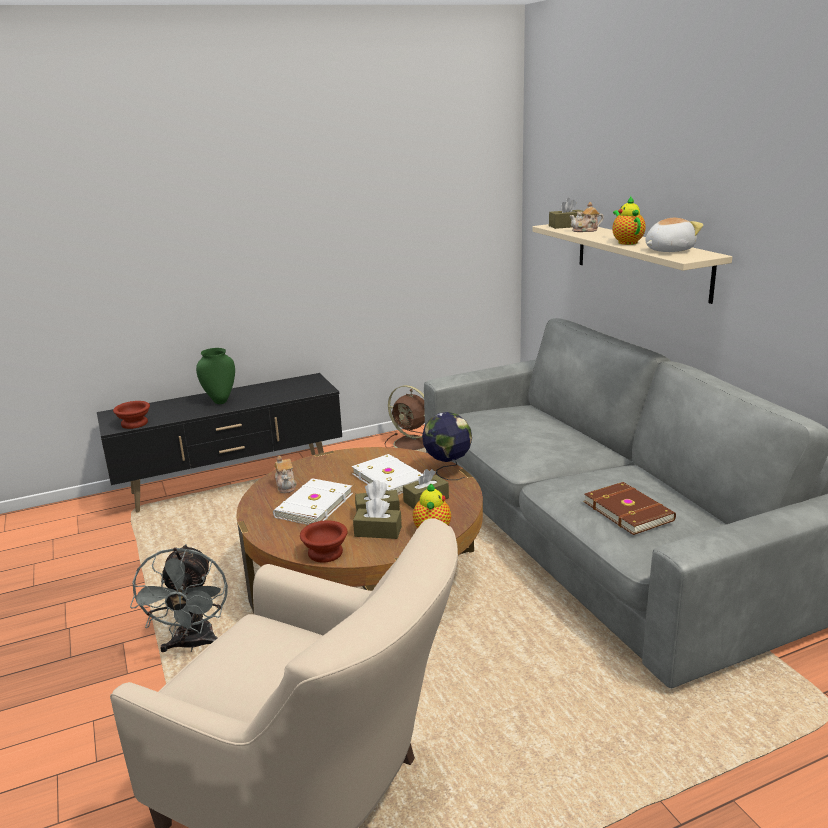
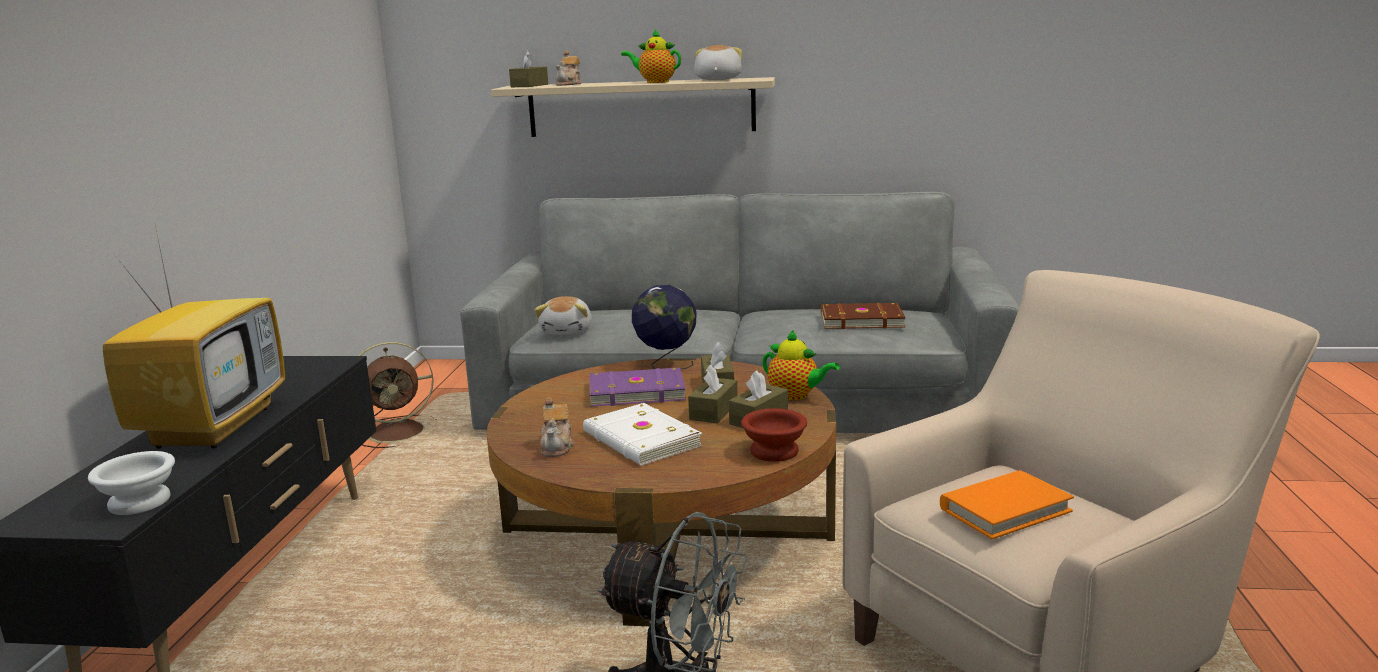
camera: 60 degrees left, 5 degrees down
(135, 423) = (138, 501): brown bowl -> white bowl
(220, 401) = (213, 426): green vase -> television
(242, 657) = (1005, 510): none -> orange book
(286, 486) = (557, 446): teapot -> teapot turned 75 degrees clockwise
(390, 478) = (636, 391): white book -> purple book
(475, 421) = (567, 331): none -> plush toy

